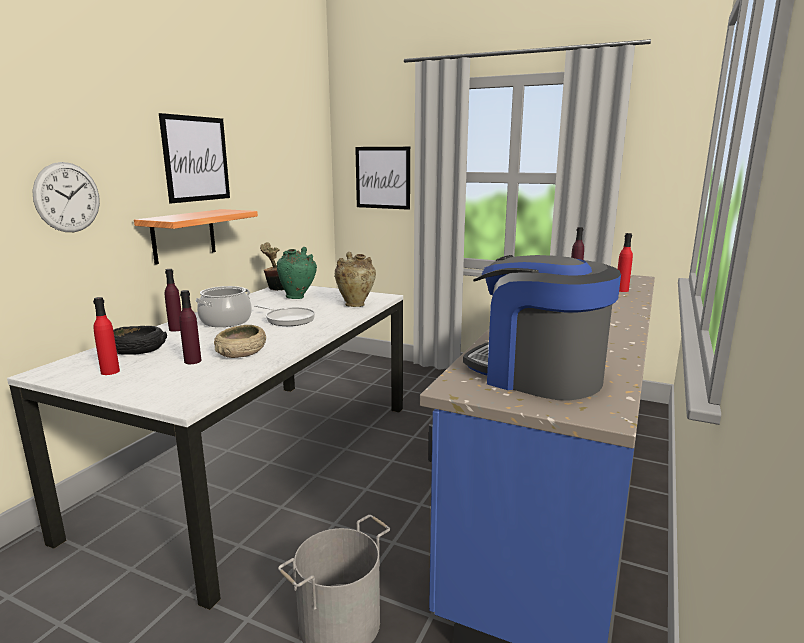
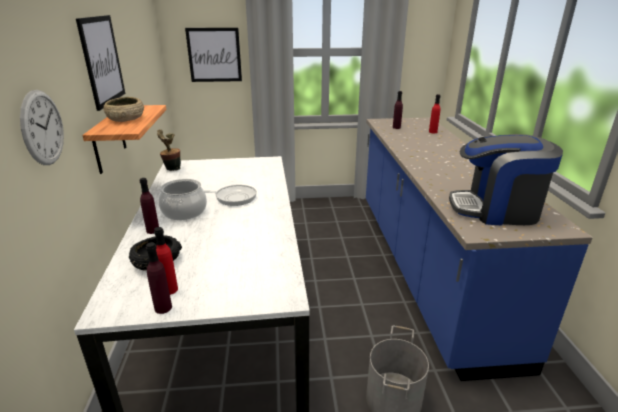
camera: 30 degrees left, 10 degrees up
(192, 361) = (224, 258): purple bottle -> purple bottle (163, 308)
(242, 352) = (249, 238): beige bowl -> beige bowl (126, 118)
(298, 297) = (205, 174): green vase -> none
(355, 305) = (262, 172): beige vase -> none

